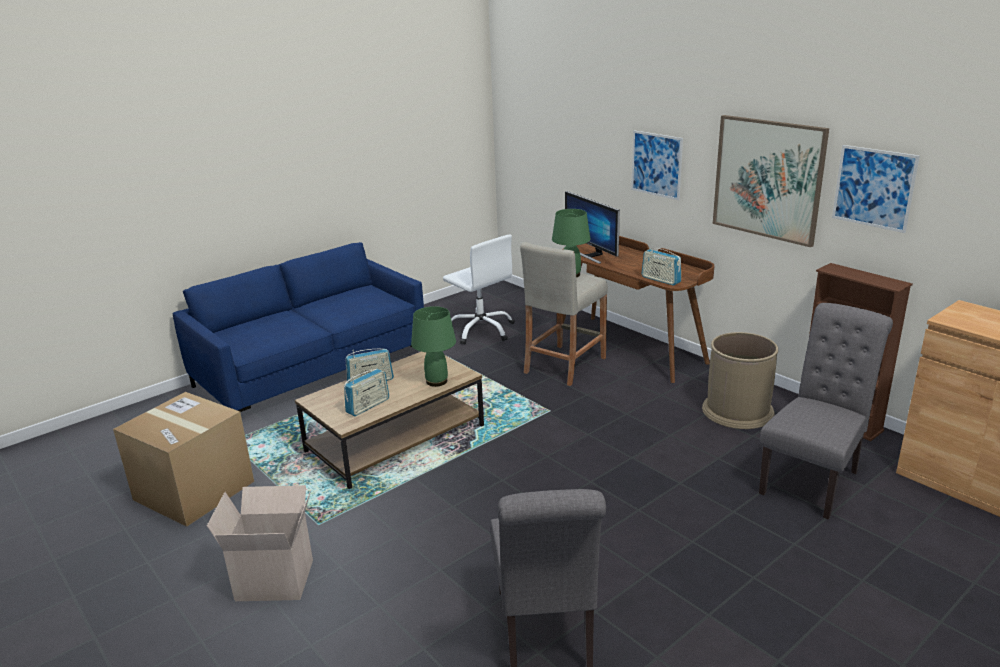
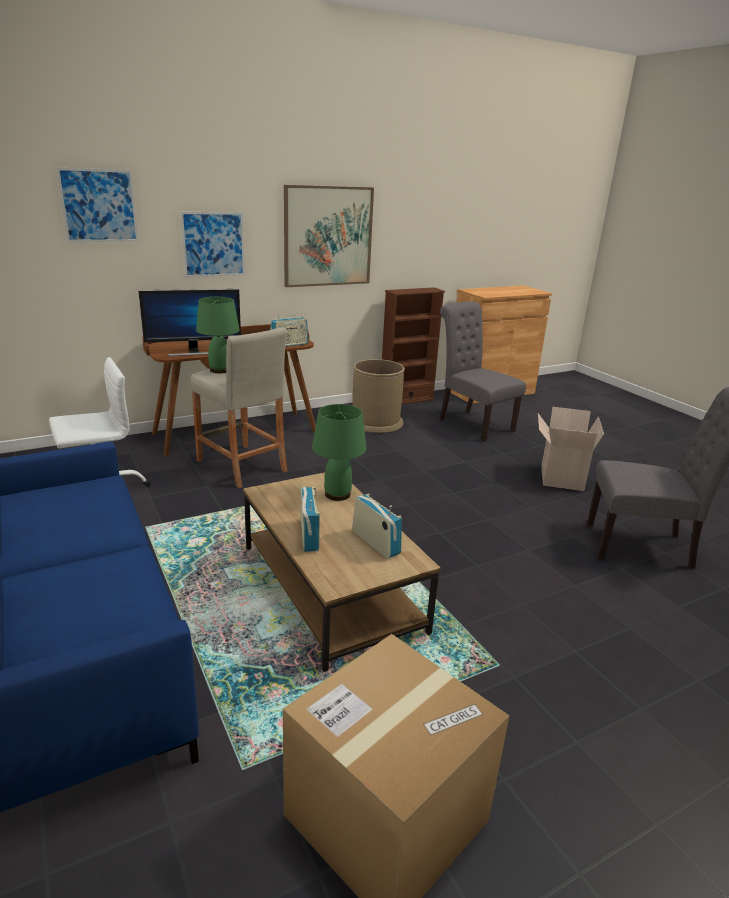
camera: 80 degrees left, 0 degrees up
(277, 578) = (600, 706): cardboard box -> cardboard box (560, 477)
(874, 188) = (403, 228): picture -> picture (99, 206)

